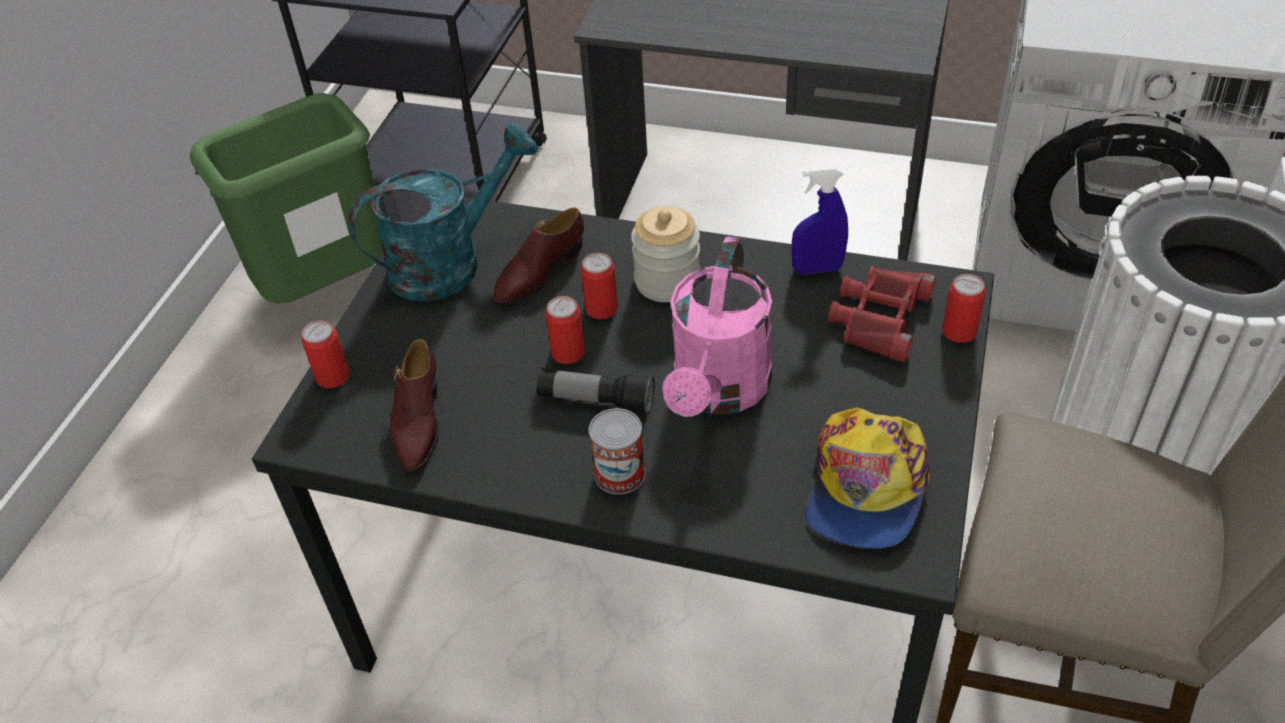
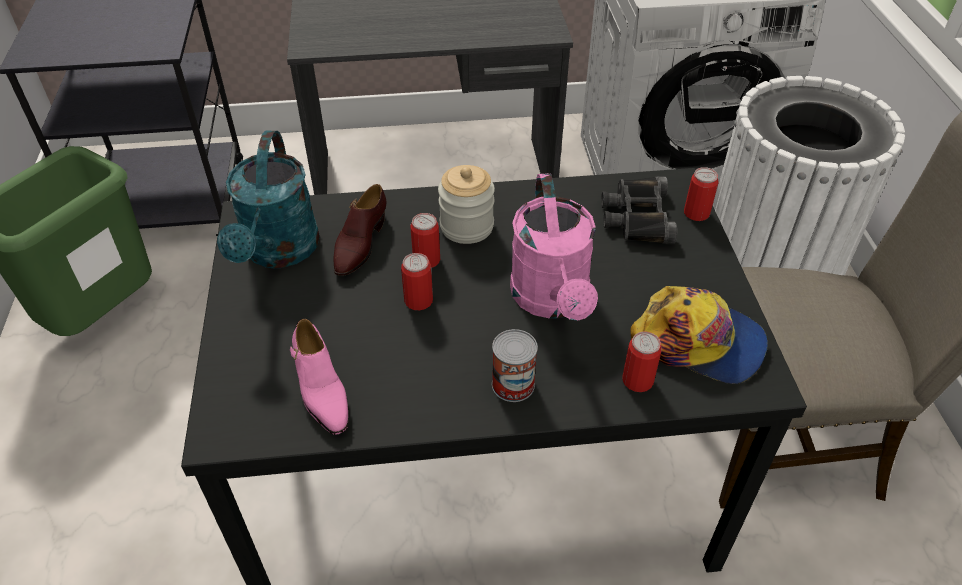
camera: 25 degrees left, 0 degrees up
(333, 377) = (223, 373): can -> can (637, 380)
(418, 421) = (321, 390): brown shoe -> pink shoe
(450, 262) = (279, 252): turquoise watering can -> turquoise watering can turned 150 degrees clockwise
(596, 401) = (462, 332): flashlight -> none
(817, 269) = (573, 192): blue spray bottle -> none
(865, 488) = (699, 342): cap -> cap turned 60 degrees counterclockwise
(879, 317) = (636, 216): red binoculars -> black binoculars

